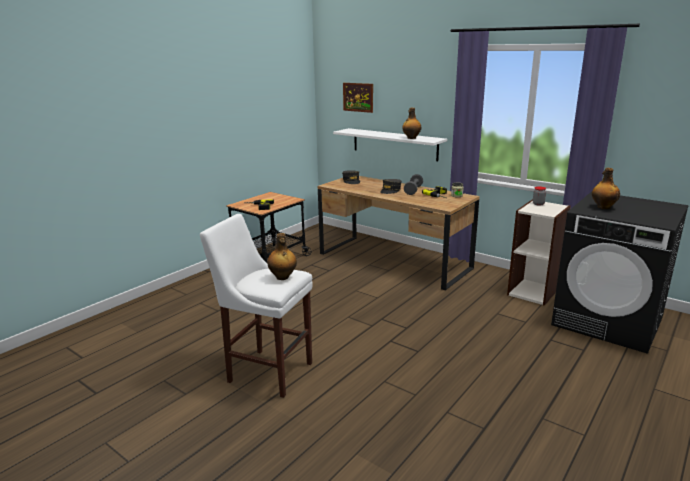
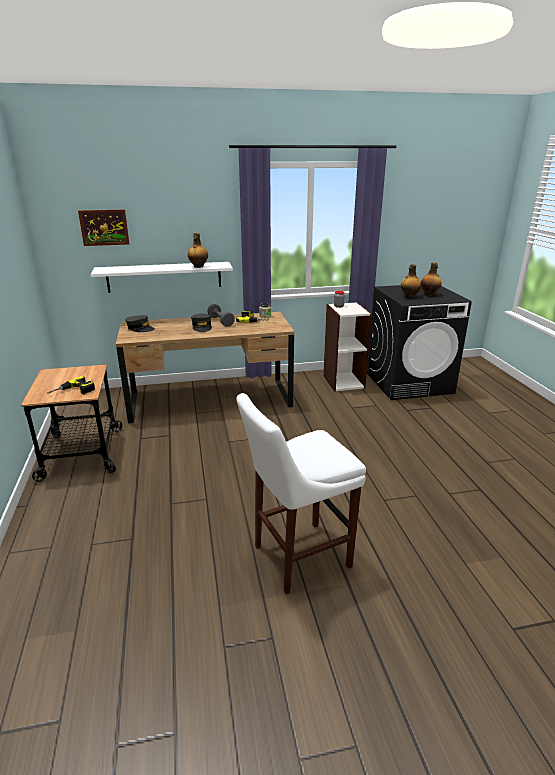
camera: 50 degrees left, 5 degrees up
(282, 277) = (322, 444): bottle -> bottle (429, 294)

